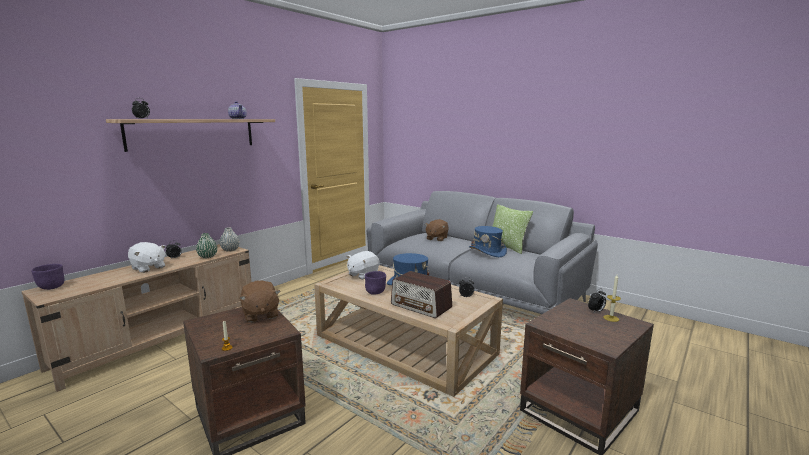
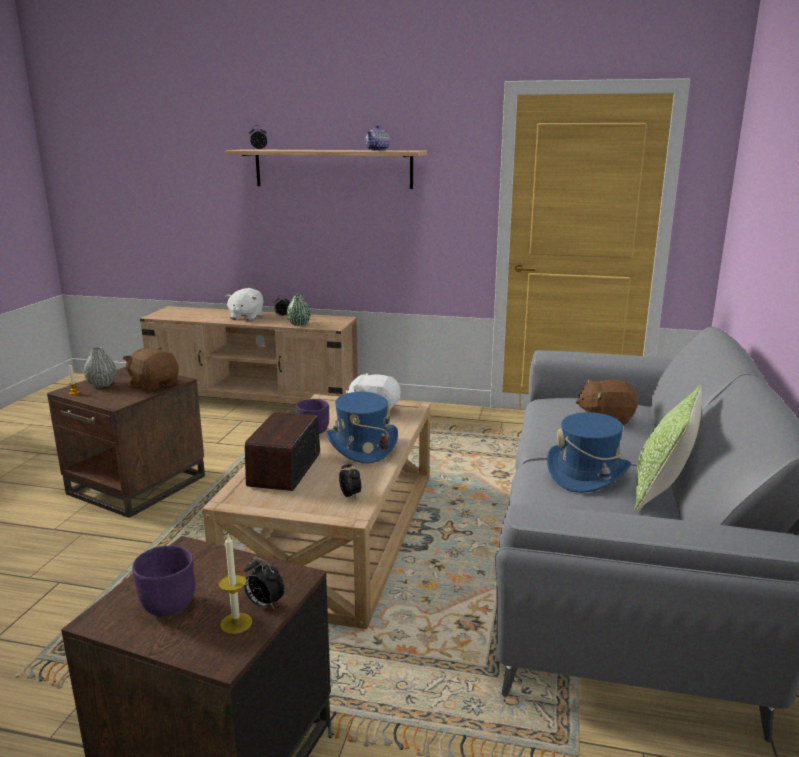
camera: 65 degrees right, 5 degrees up
(51, 288) = (178, 309): purple bowl -> purple bowl (167, 606)
(230, 250) = (331, 325): grey vase -> grey vase (102, 384)
(260, 315) = (154, 385): brown plush toy -> brown plush toy turned 90 degrees clockwise

